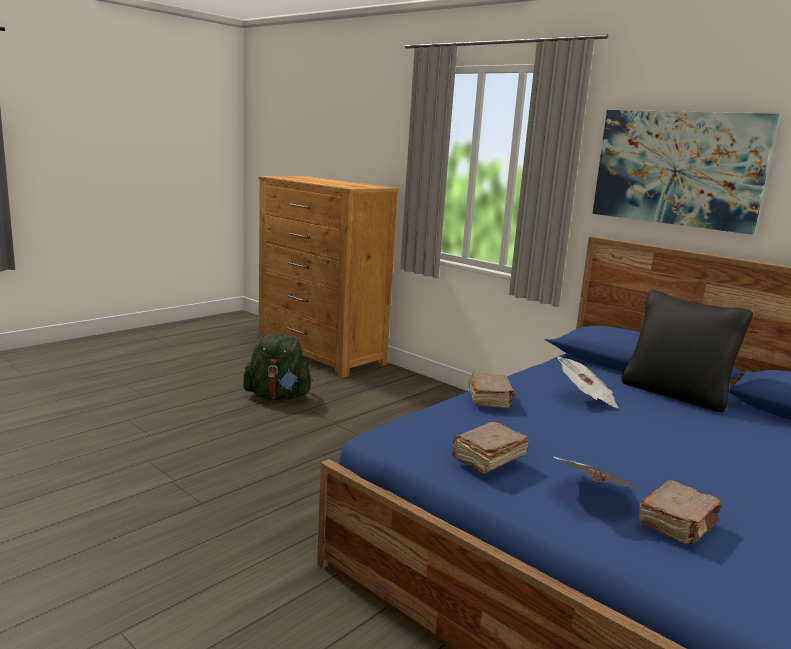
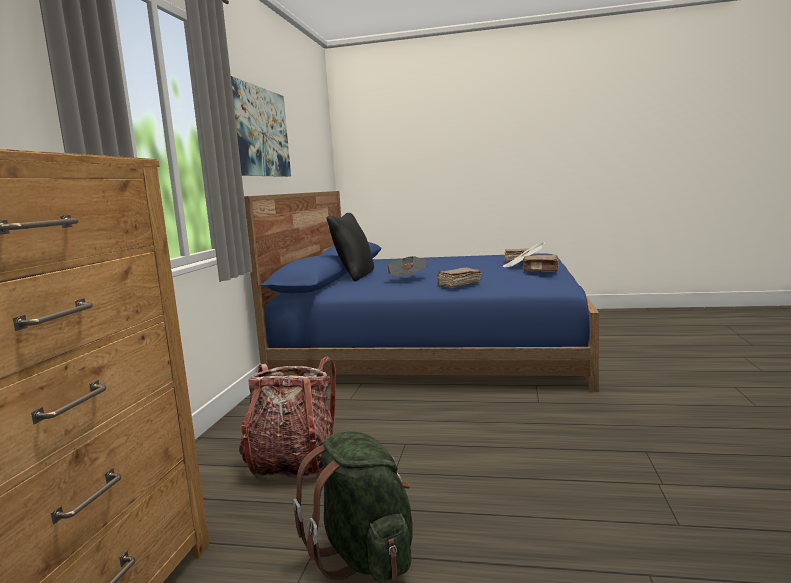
camera: 120 degrees left, 5 degrees down
(394, 406) = (292, 463): none -> backpack

